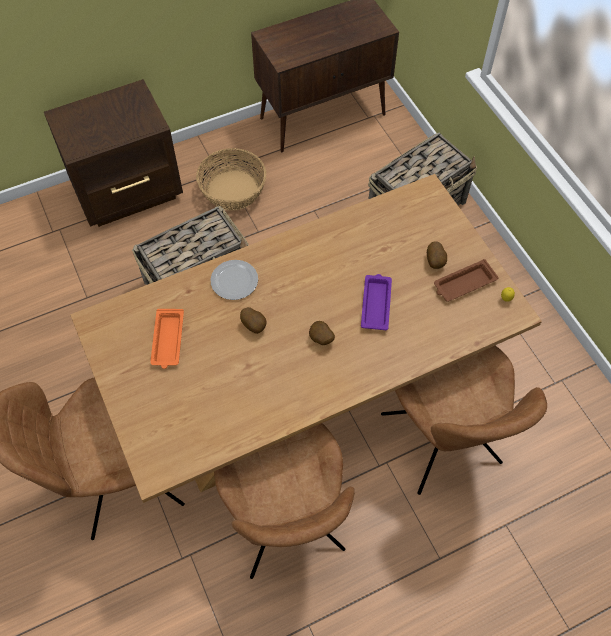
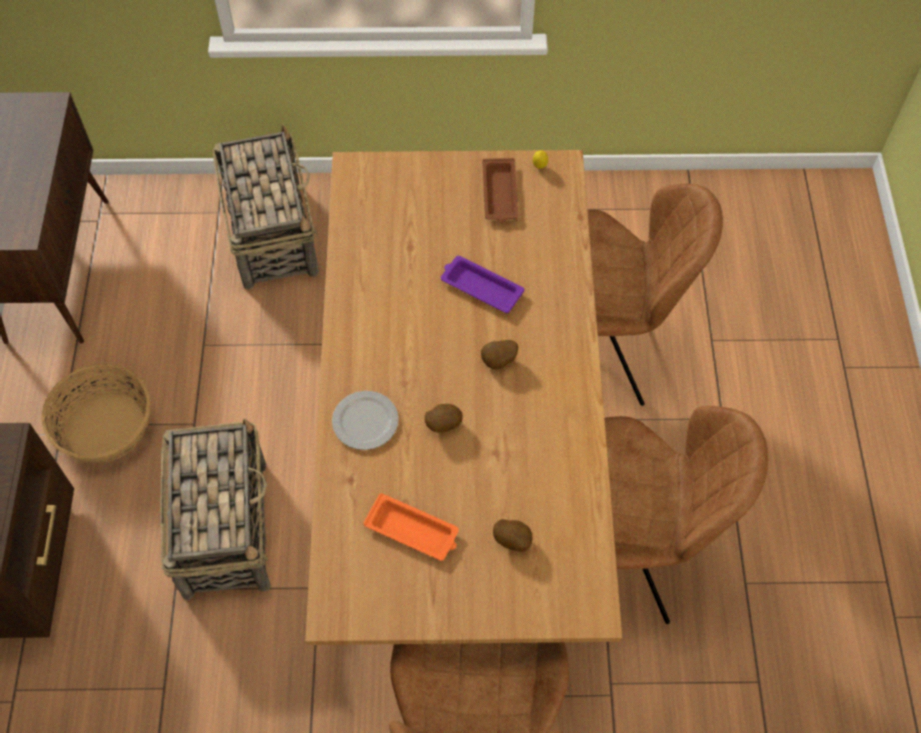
camera: 65 degrees left, 0 degrees up
(435, 262) = (456, 206): potato -> potato (513, 540)

